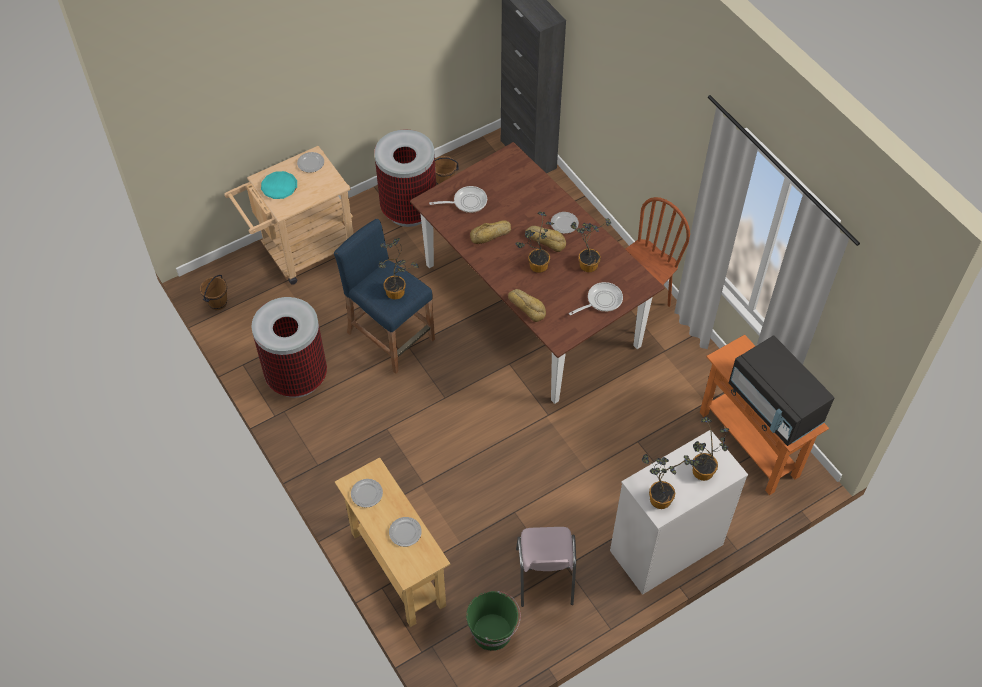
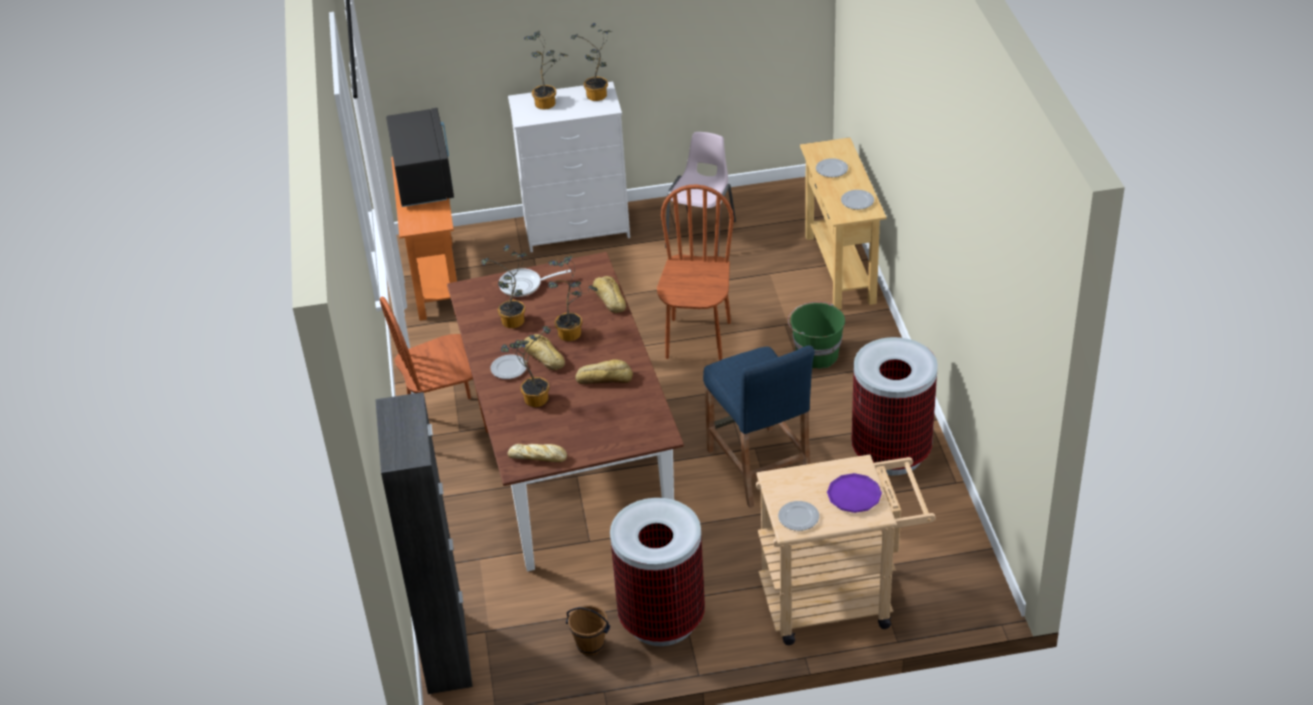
camera: 155 degrees left, 15 degrees down
(217, 303) = (974, 564): brown bucket -> none
(279, 187) = (854, 496): turquoise plate -> purple plate
(398, 292) = (746, 366): potted plant -> potted plant (533, 397)
(467, 202) = (611, 422): frying pan -> none
(489, 443) = (697, 340): none -> brown chair
(493, 632) = (770, 211): green bucket -> green bucket (816, 354)
(501, 164) = (538, 457): none -> bread

